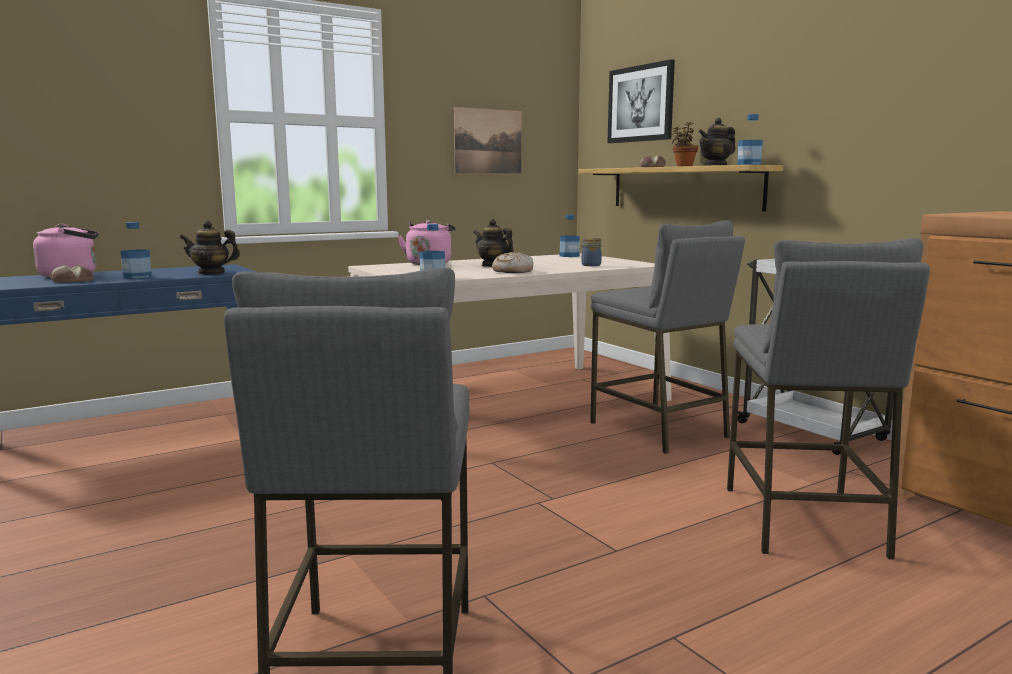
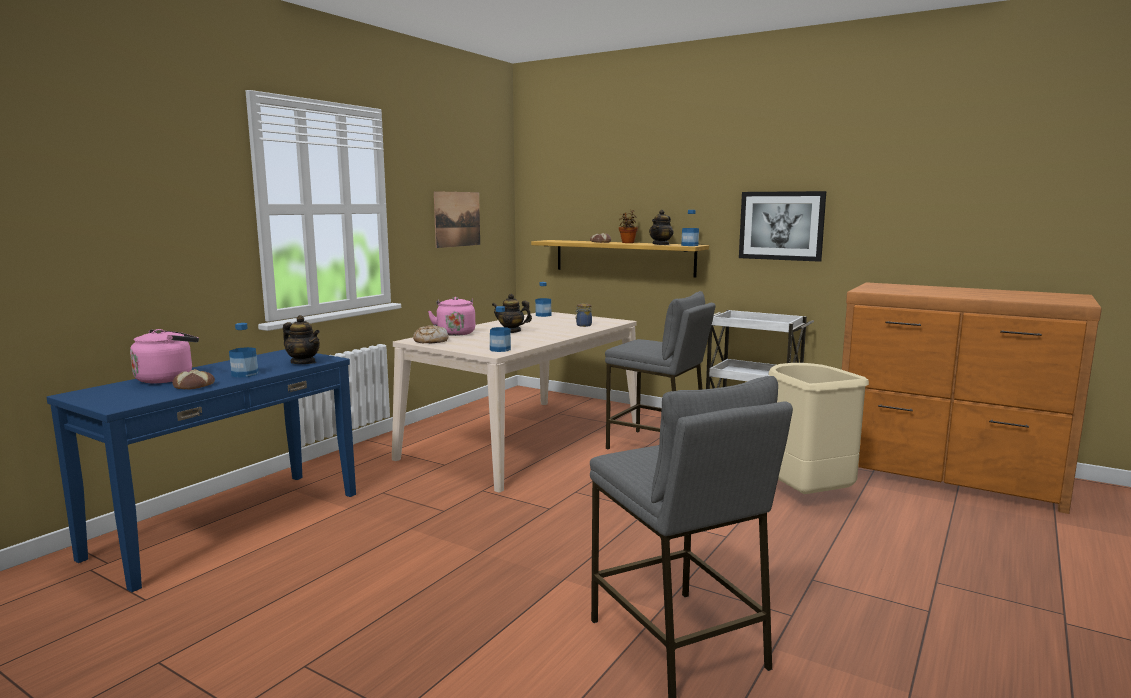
camera: 25 degrees left, 0 degrees up
(211, 273) = (303, 362): teapot -> teapot turned 120 degrees counterclockwise
(512, 271) = (543, 337): bread -> bread (430, 341)
(641, 104) = (579, 190): picture -> picture (781, 225)
(803, 521) = (804, 495): grey stool -> beige trash can

